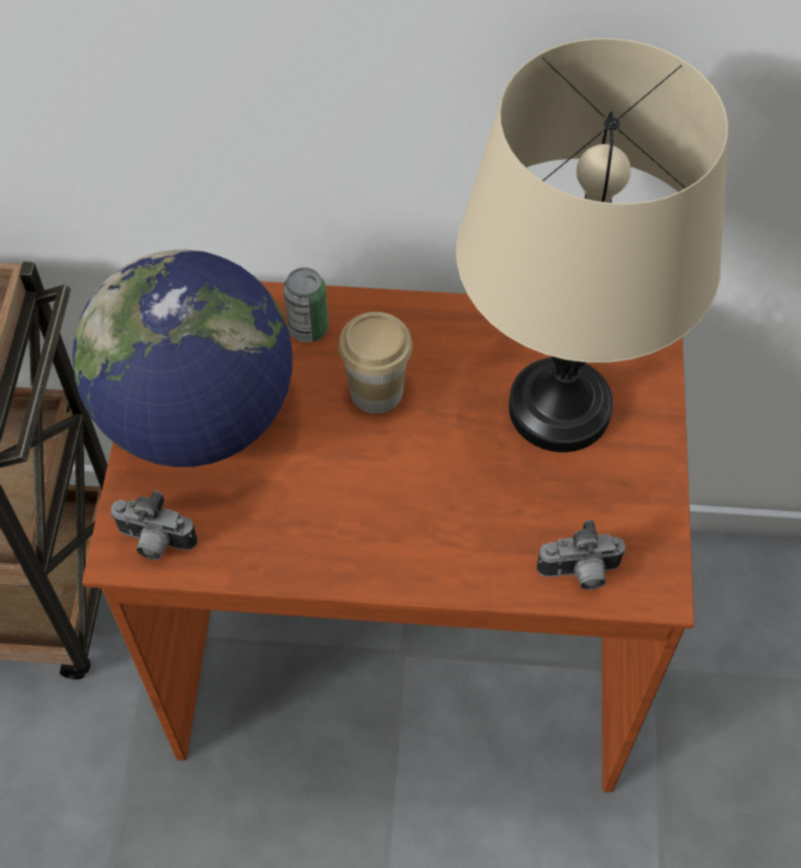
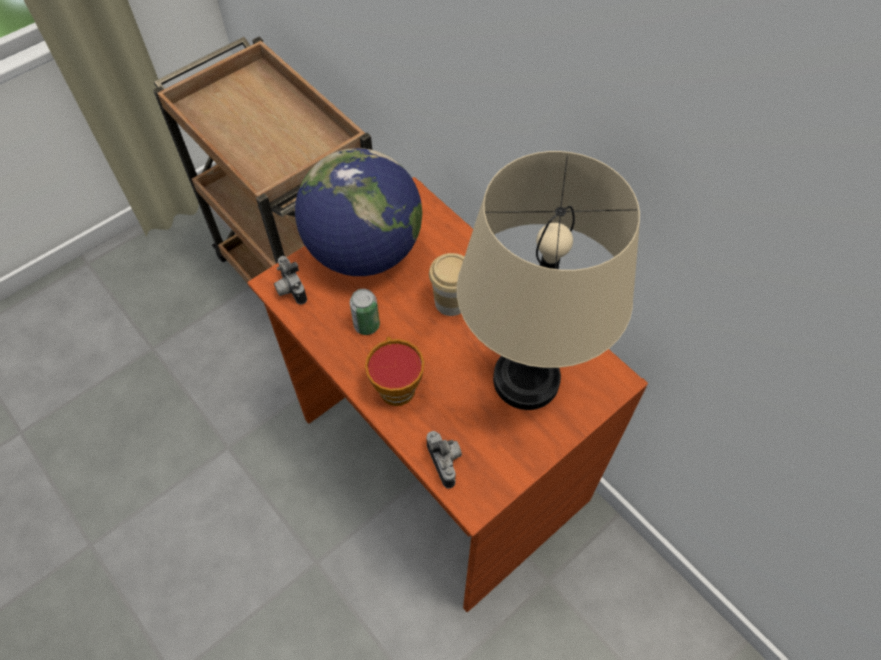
camera: 45 degrees right, 0 degrees up
(308, 328) = (453, 251): can -> can (366, 325)
(425, 541) = (395, 385): none -> cup
(580, 574) = (446, 462): camera -> camera turned 150 degrees counterclockwise

